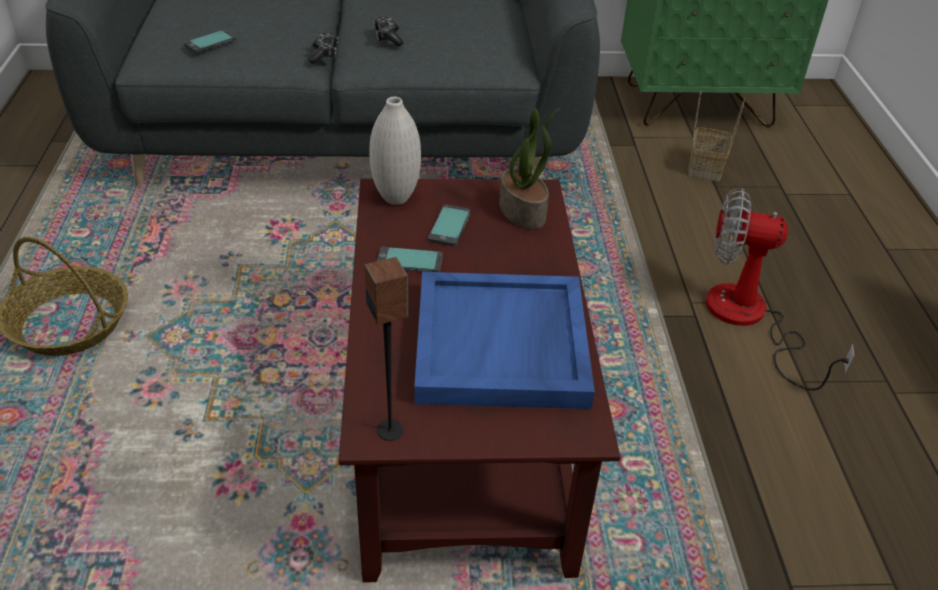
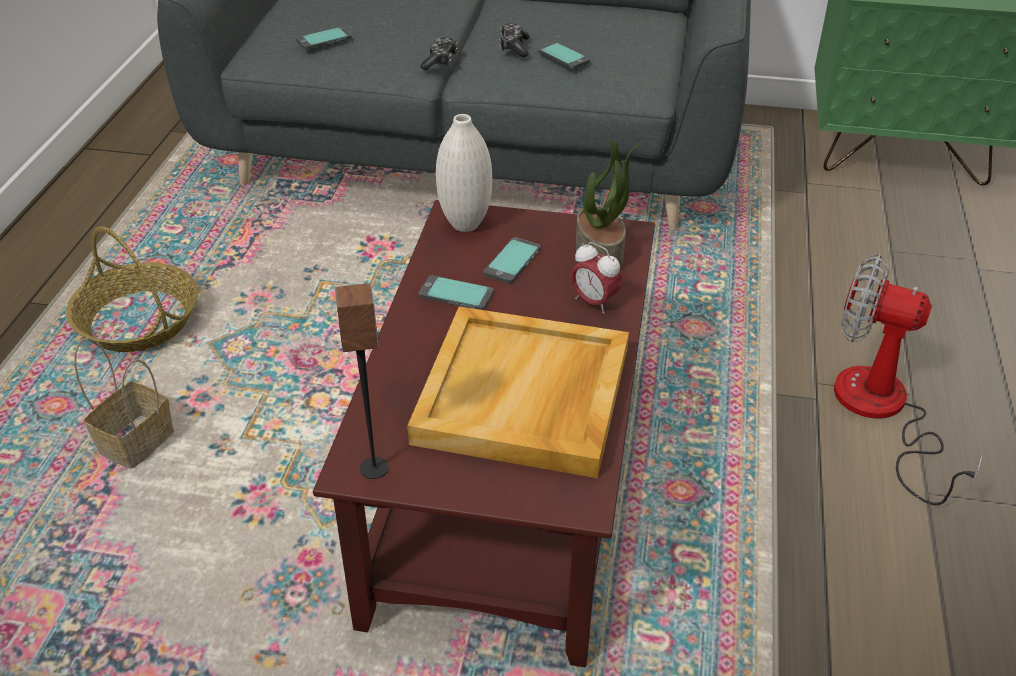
camera: 15 degrees right, 0 degrees up
(434, 43) = (563, 57): none -> phone
(502, 346) = (524, 397): blue tray -> beige tray
(533, 254) = (594, 302): none -> alarm clock
(704, 167) = (884, 226): basket -> basket (137, 441)

